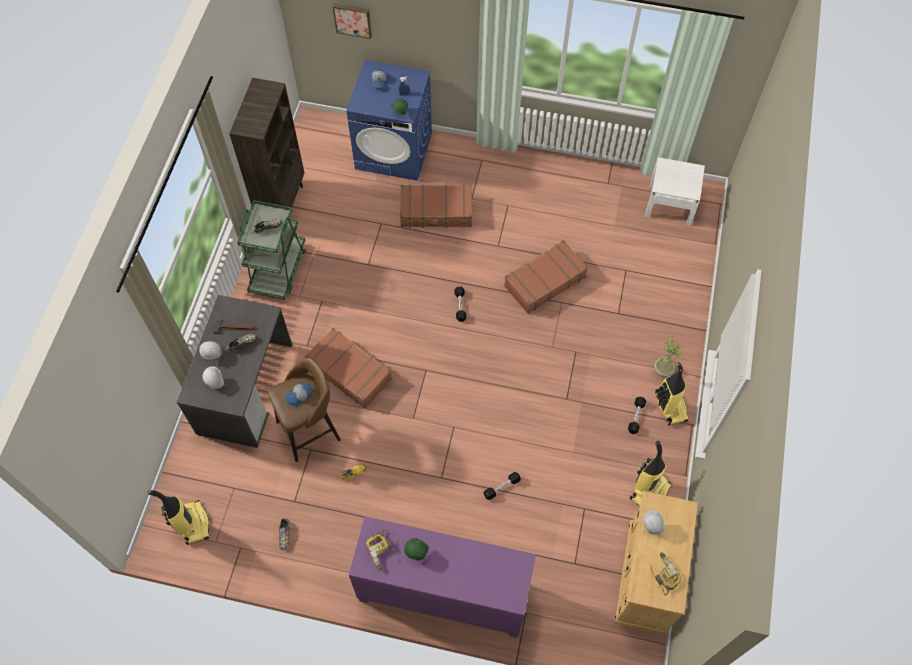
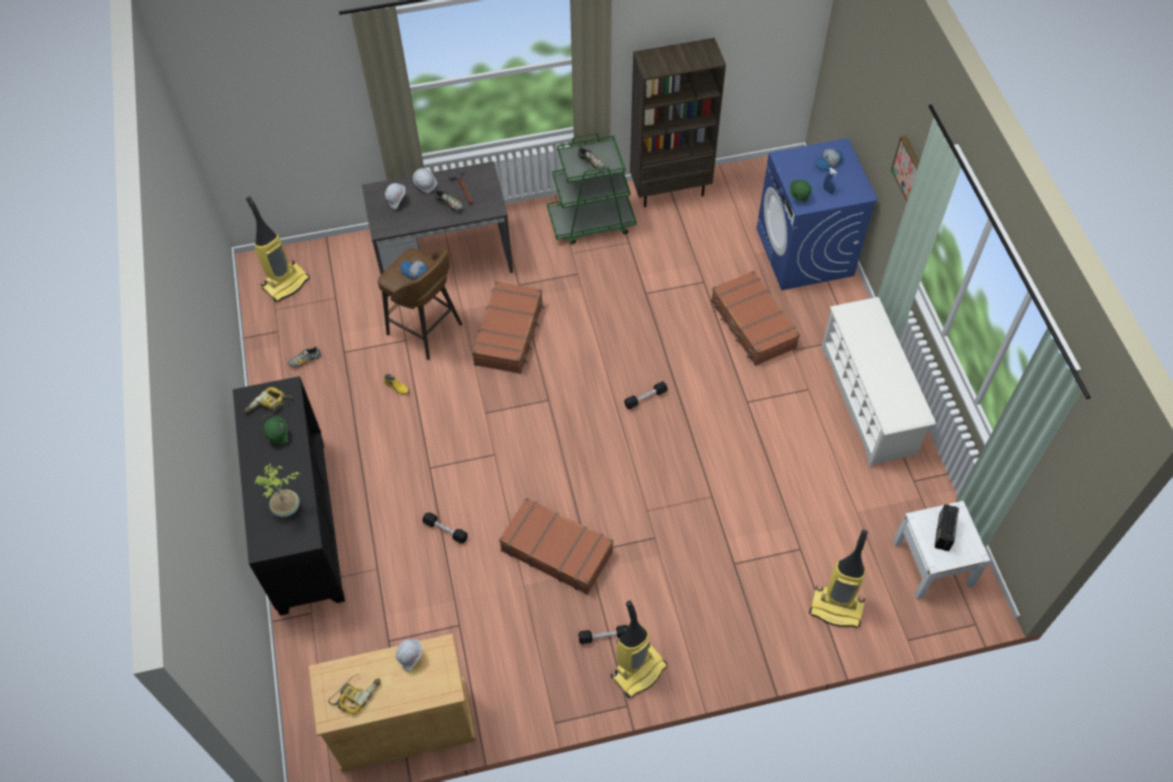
camera: 65 degrees right, 5 degrees down
(353, 19) = (858, 83): picture -> picture (909, 169)
(443, 593) = (301, 524): purple cabinet -> black cabinet
(536, 176) = (868, 401): none -> white shoe rack
(544, 281) = (729, 467): brown suitcase -> brown suitcase (557, 550)
(649, 491) = (514, 688): vacuum cleaner -> vacuum cleaner (837, 607)
(663, 370) = (685, 645): potted plant -> potted plant (287, 508)
(675, 179) = (943, 533): none -> radio

